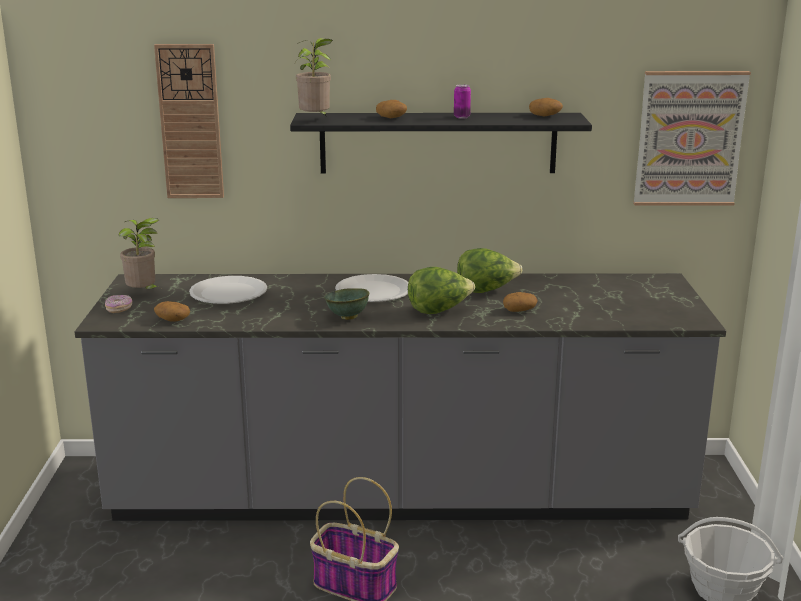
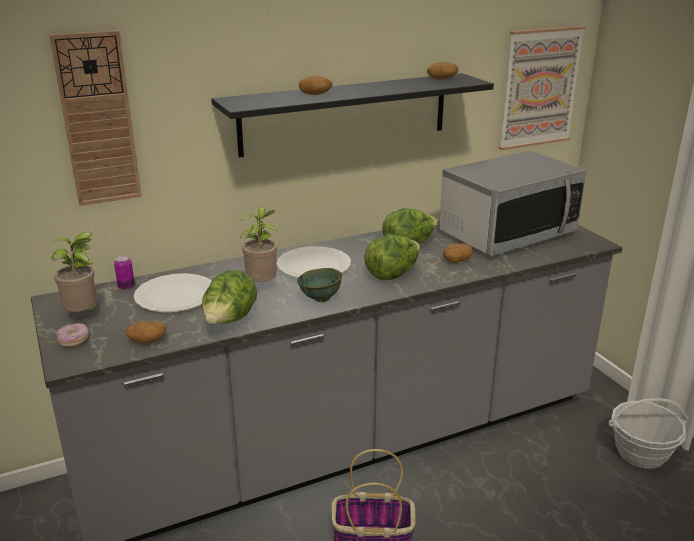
camera: 25 degrees left, 5 degrees up
(251, 319) = (229, 322): none -> lettuce
(316, 121) = (249, 105): potted plant -> potted plant (262, 285)
(461, 117) = (376, 87): can -> can (126, 287)
(606, 297) = (507, 233): none -> microwave

